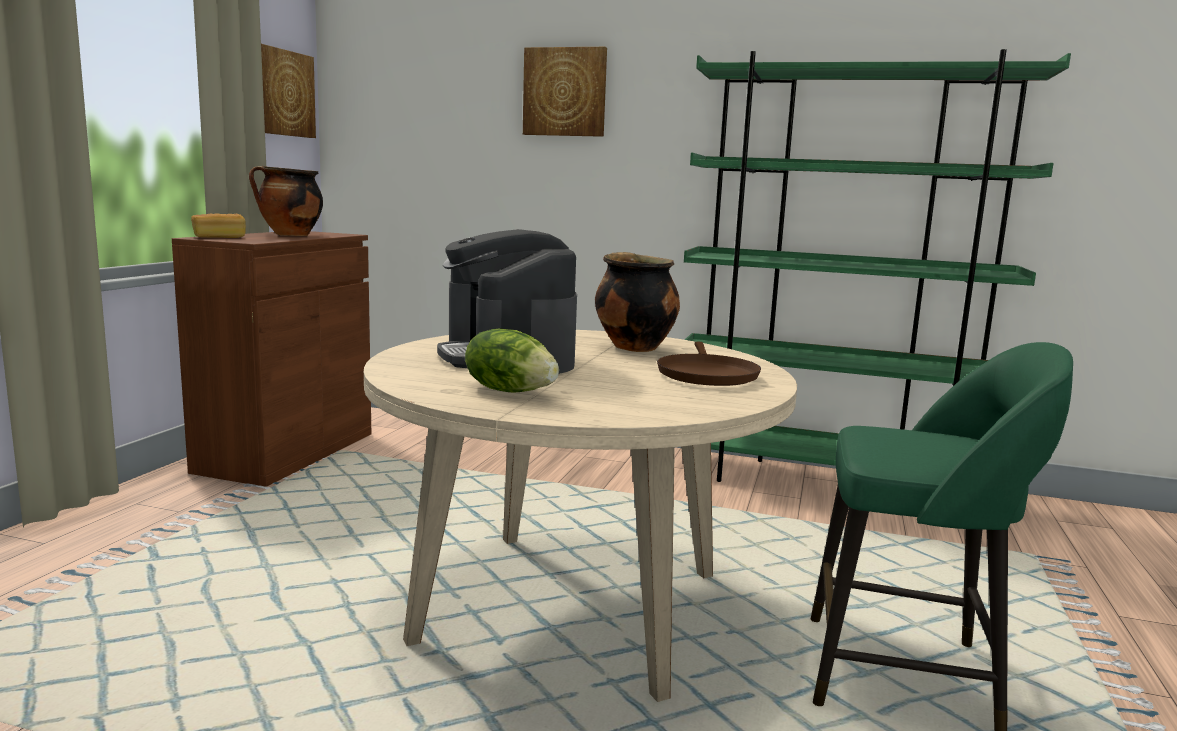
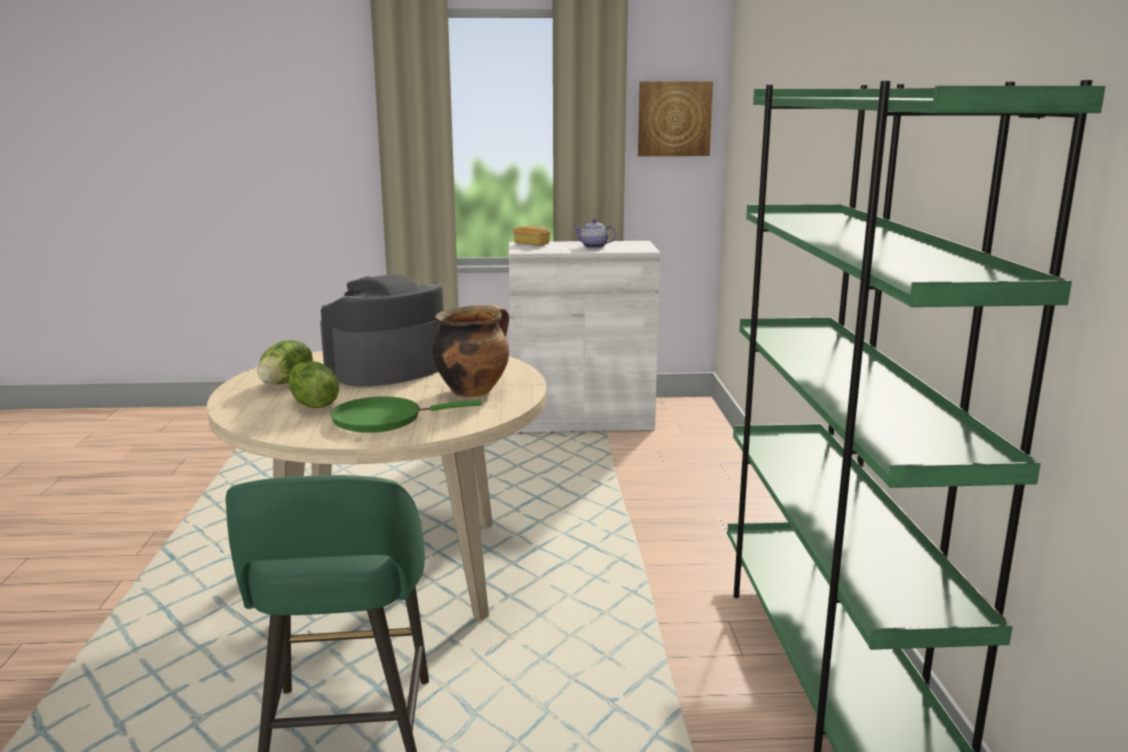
camera: 70 degrees right, 5 degrees up
(287, 452) = (581, 419): brown cabinet -> white cabinet
(290, 235) = (593, 246): cooking pot -> teapot
(565, 92) = (801, 116): picture -> none
(625, 389) = (312, 404): none -> lettuce
(706, 374) = (383, 419): brown frying pan -> green frying pan

